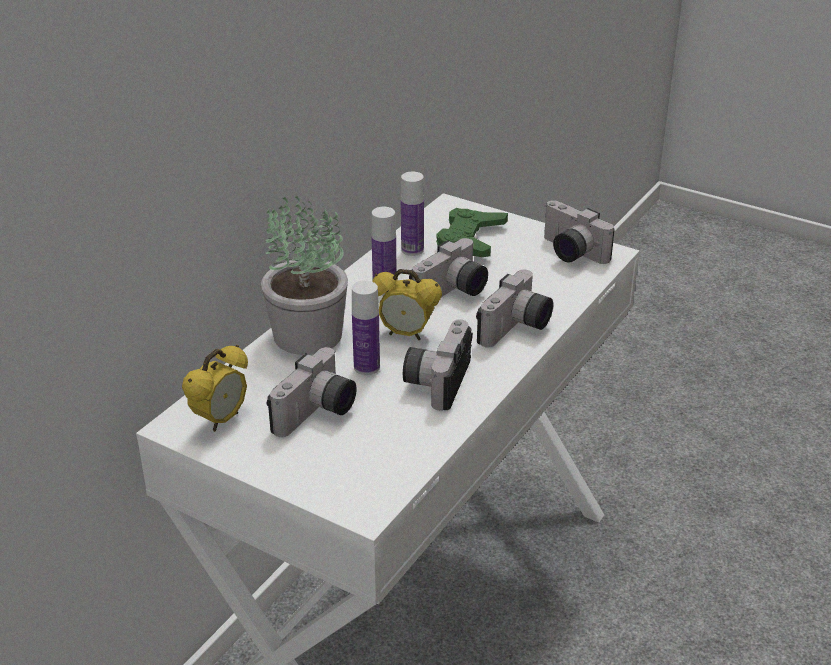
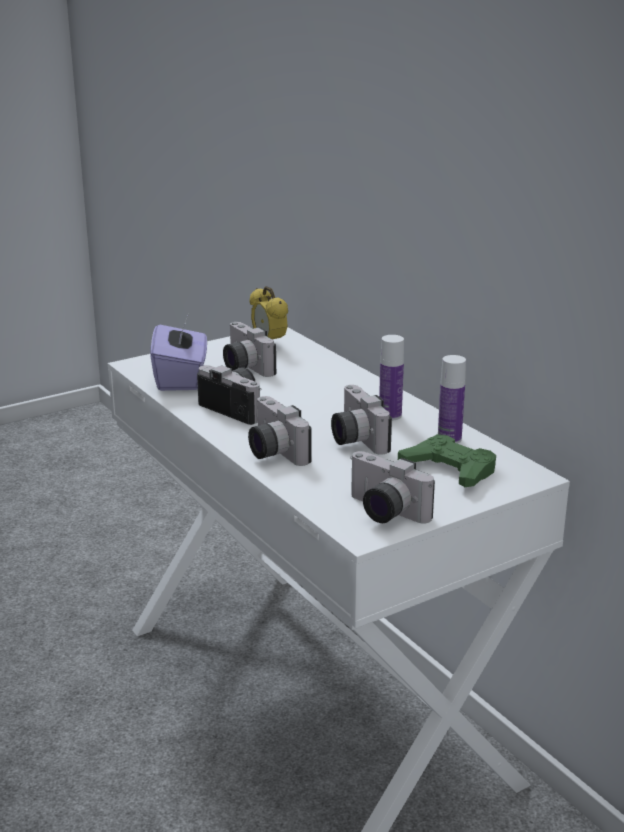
camera: 115 degrees right, 10 degrees down
(307, 336) = (343, 378): potted plant -> none
(366, 367) = (280, 389): bottle -> none
(385, 449) = (181, 378): none -> purple tissue box
(406, 334) = (310, 410): alarm clock -> none
(569, 253) = (382, 512): camera -> camera turned 120 degrees counterclockwise

